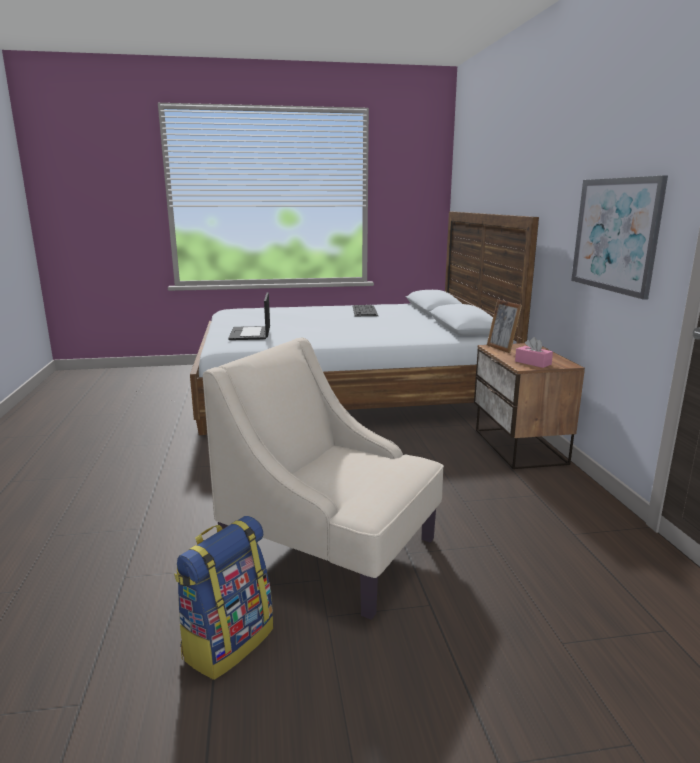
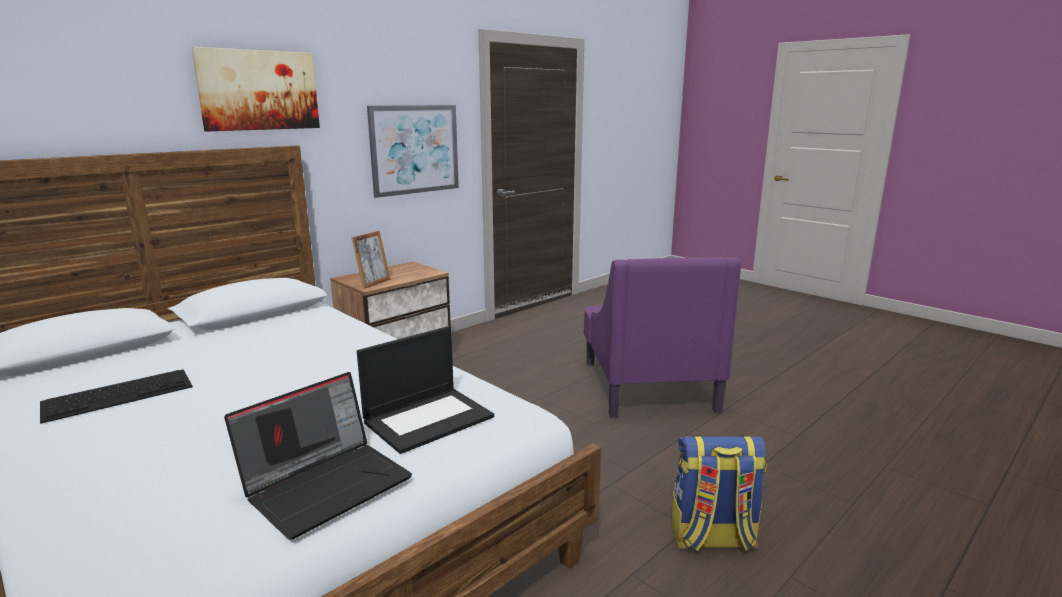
camera: 125 degrees left, 0 degrees up
(228, 642) = (756, 382): backpack -> backpack (712, 538)
(236, 322) = (328, 484): none -> laptop
(332, 549) = (648, 385): beige armchair -> purple armchair
(533, 363) = (417, 271): pink tissue box -> none
(535, 169) = (258, 90): none -> picture

